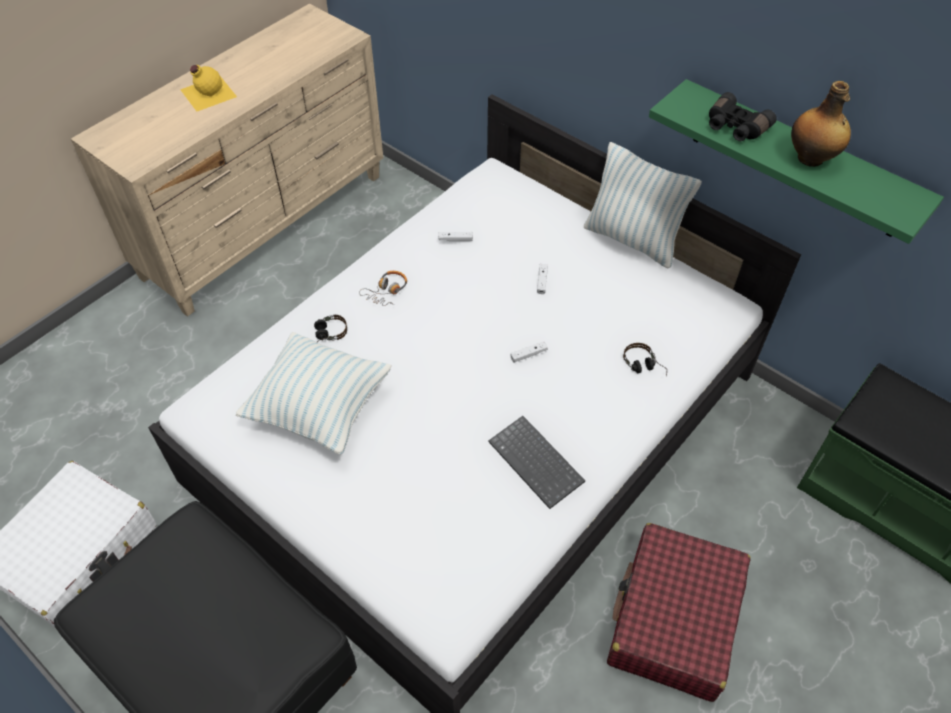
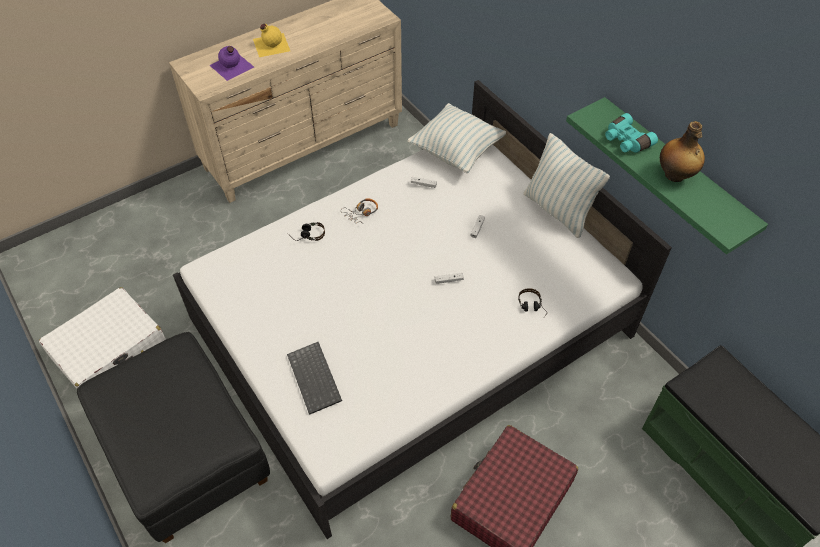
camera: 15 degrees right, 0 degrees up
(162, 129) = (231, 66): none -> purple bottle
(320, 408) = (288, 287): pillow -> pillow (456, 152)
(538, 462) = (428, 359): keyboard -> keyboard (316, 378)
(735, 127) = (626, 141): black binoculars -> turquoise binoculars

